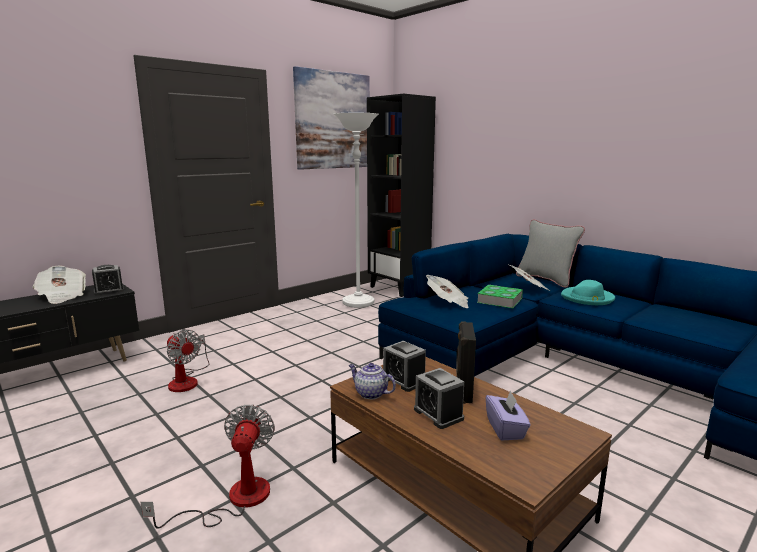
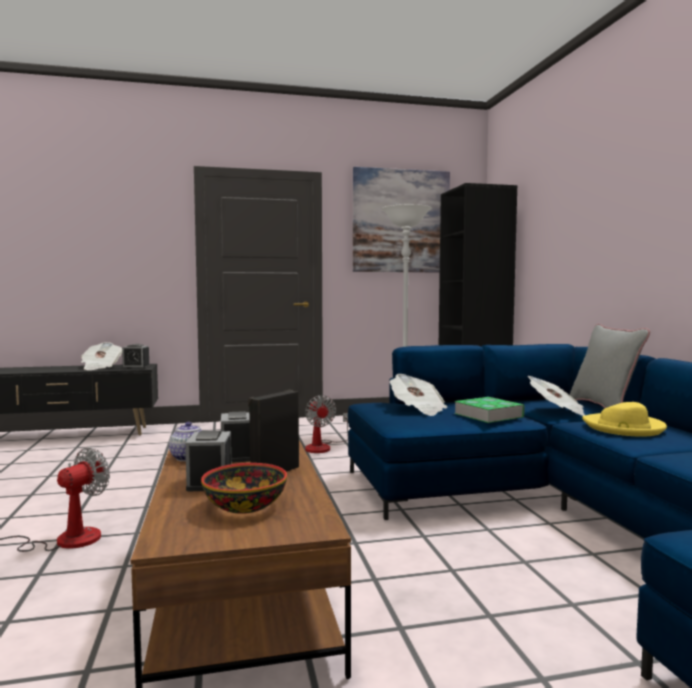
camera: 30 degrees right, 10 degrees down
(187, 380) = (161, 455): fan -> fan (323, 447)
(505, 429) = (244, 505): purple tissue box -> bowl
(587, 298) = (624, 428): turquoise hat -> yellow hat

